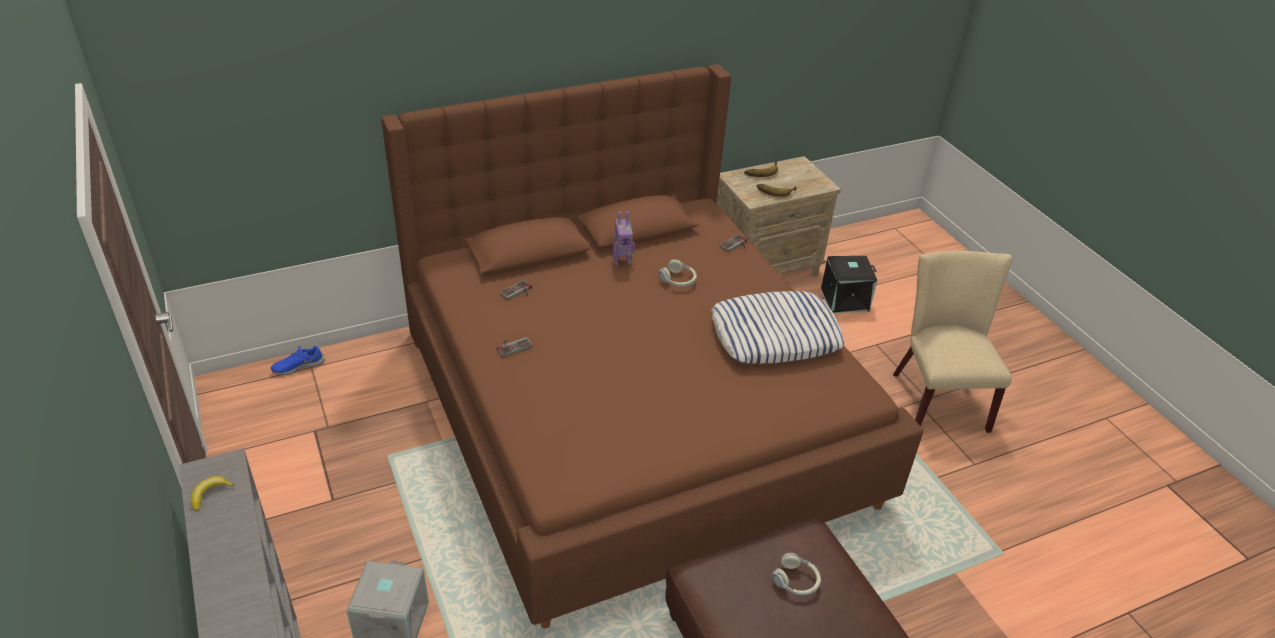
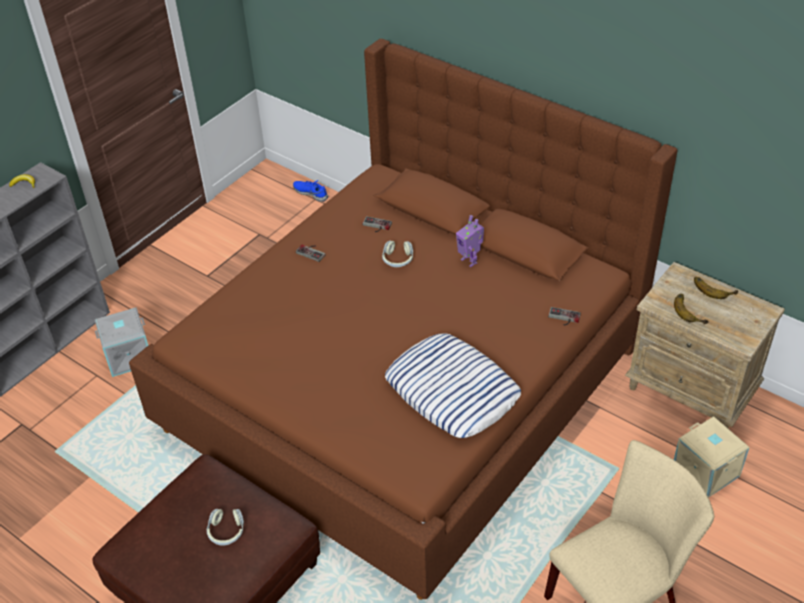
camera: 65 degrees right, 5 degrees up
(678, 280) = (474, 303): headphones -> headphones (398, 260)
(844, 299) = (706, 471): black storage box -> beige storage box

